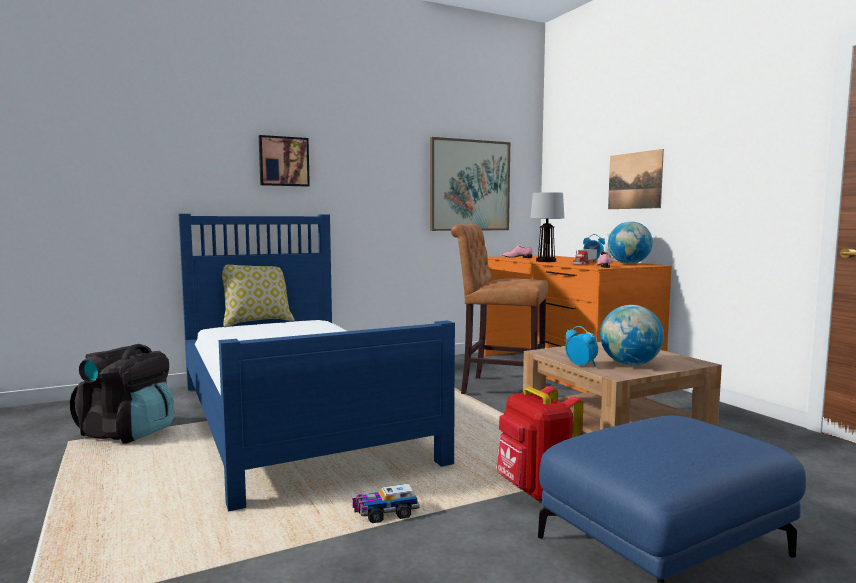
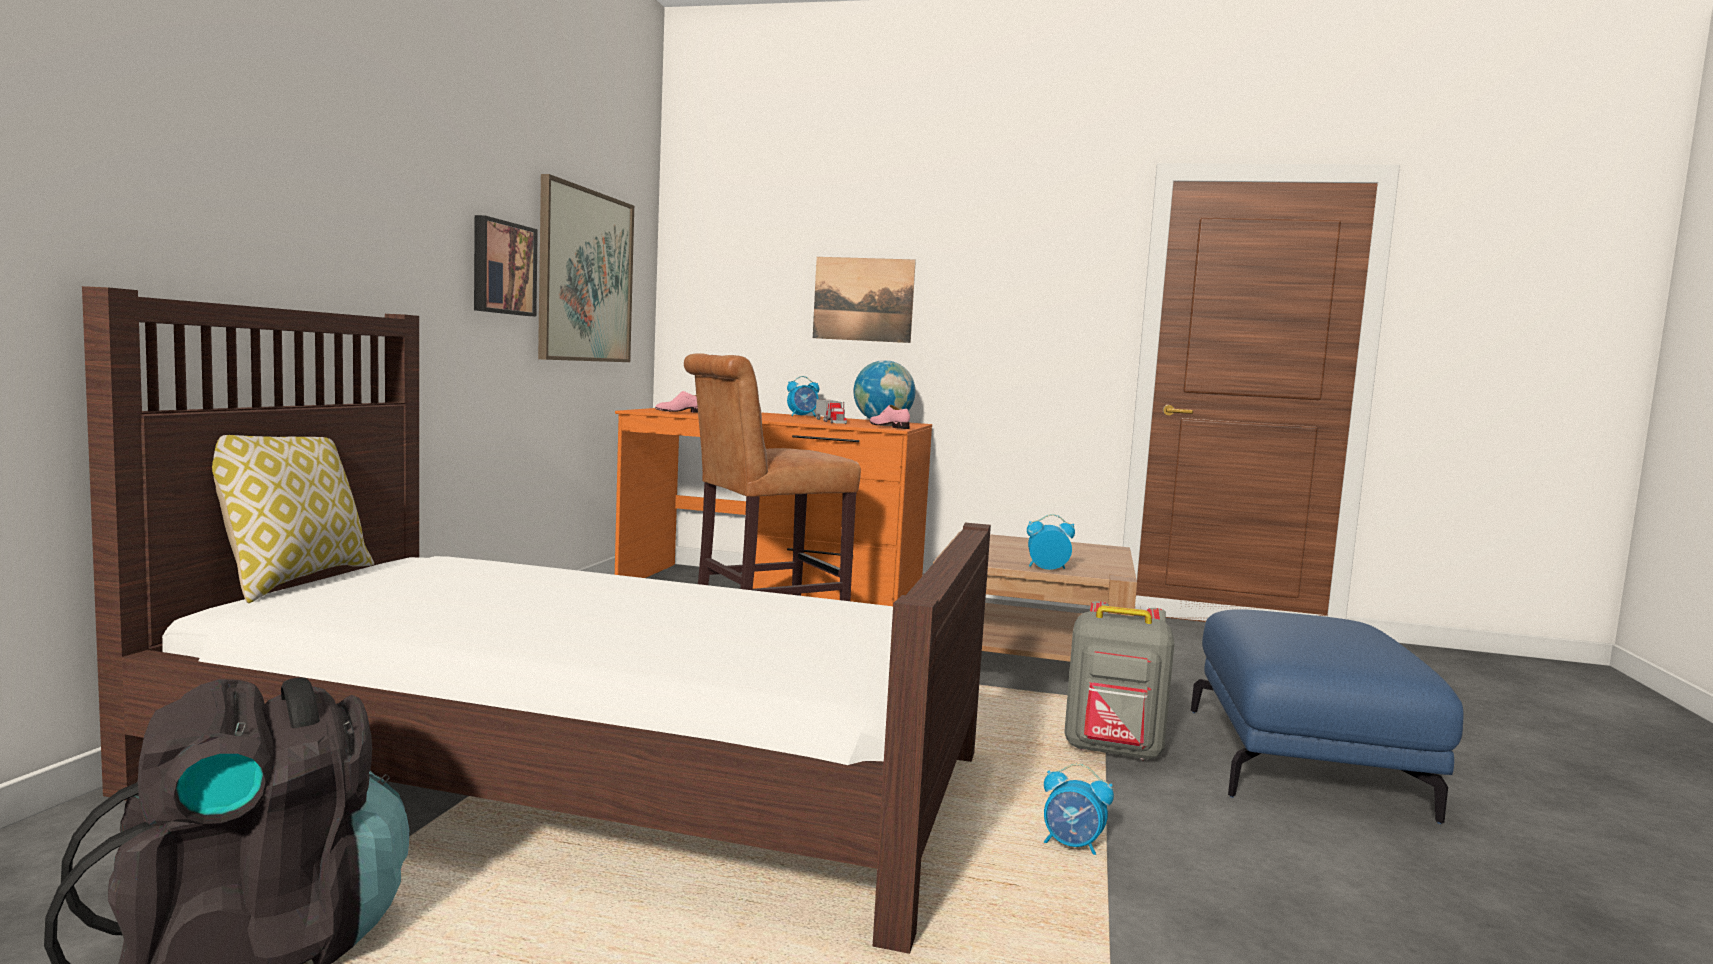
camera: 50 degrees left, 0 degrees up
(283, 161) = (315, 177): picture -> picture (502, 268)
(295, 418) = (580, 772): blue bed -> brown bed
(385, 514) = (1072, 846): toy truck -> alarm clock
(535, 491) = (1113, 751): red backpack -> grey backpack
(546, 261) = (765, 418): table lamp -> none
(630, 364) = (1078, 560): globe -> none

